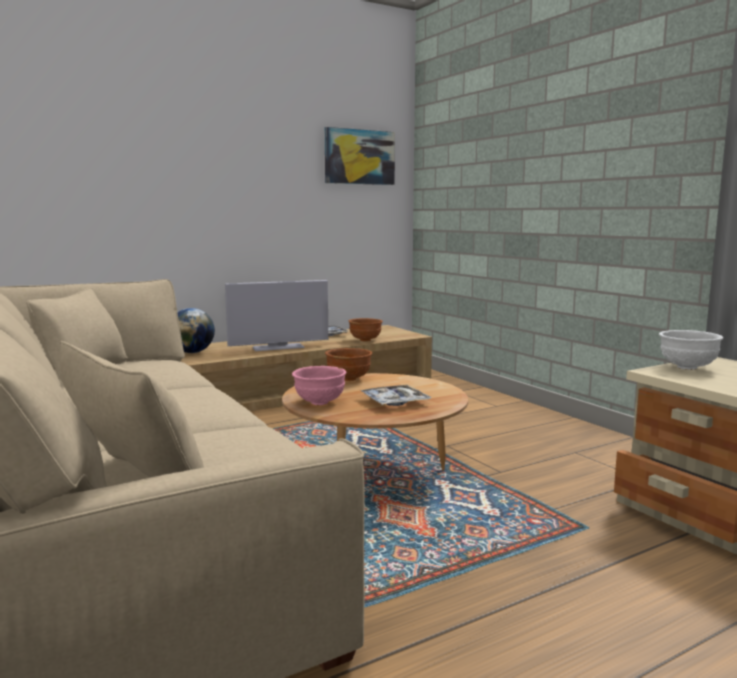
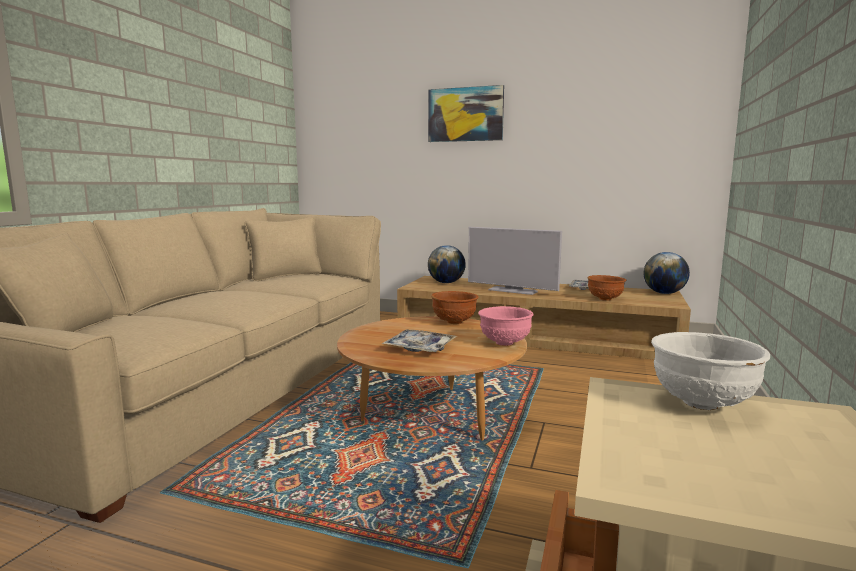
camera: 50 degrees right, 0 degrees up
(319, 402) = (373, 332): pink bowl -> pink bowl (504, 343)
(359, 157) = (656, 102): picture -> picture (465, 114)
(386, 328) = (664, 293): none -> globe

